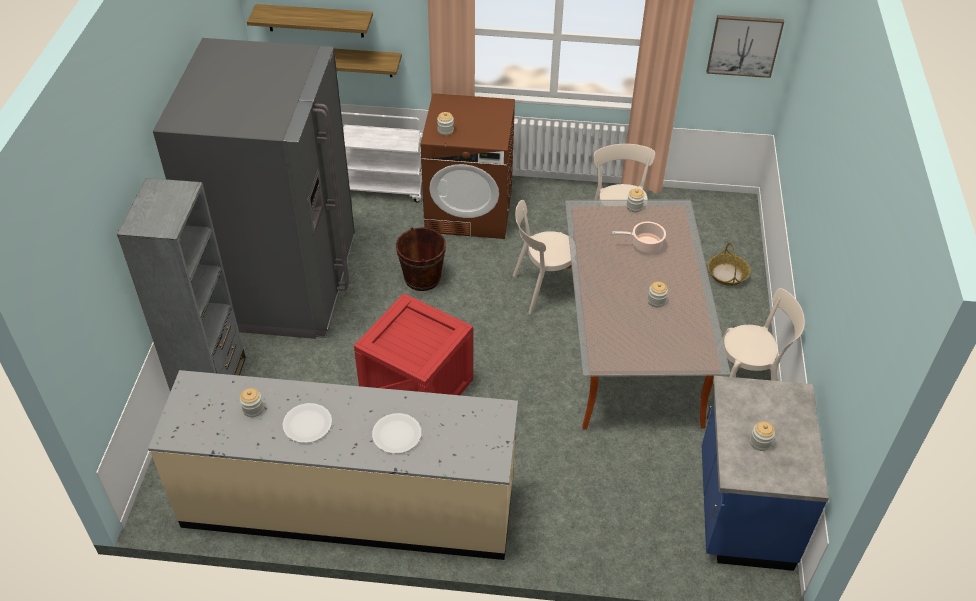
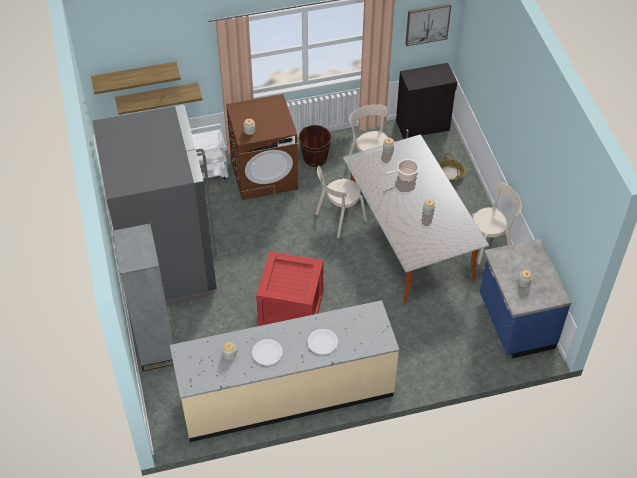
camera: 20 degrees left, 5 degrees up
(422, 278) = (257, 233): brown bucket -> brown bucket (315, 158)
(714, 205) = (423, 126): none -> black cabinet

